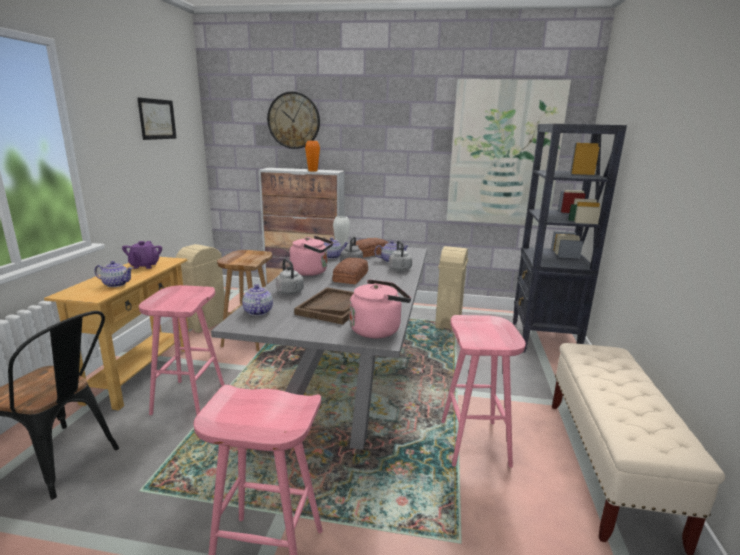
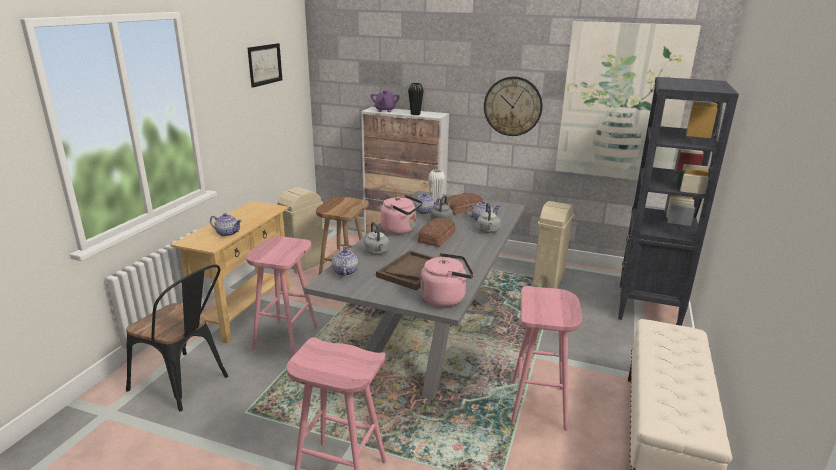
camera: 10 degrees right, 5 degrees up
(144, 266) = (250, 213): purple teapot -> purple teapot (385, 110)
(294, 120) = (399, 59): wall clock -> wall clock (512, 106)
(312, 171) = (415, 114): orange vase -> black vase

